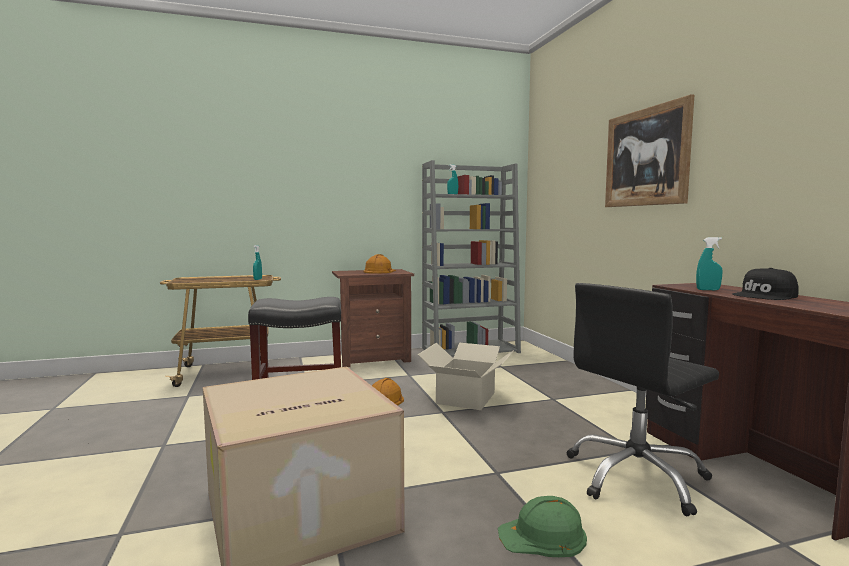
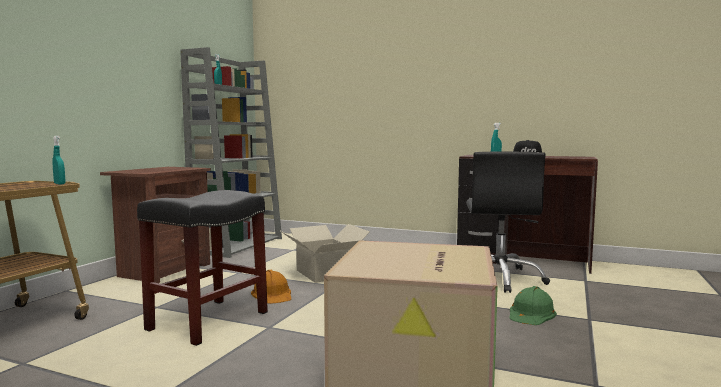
camera: 50 degrees left, 0 degrees up
(379, 271) = (164, 168): orange hard hat -> none
(646, 157) = (405, 67): picture -> none

